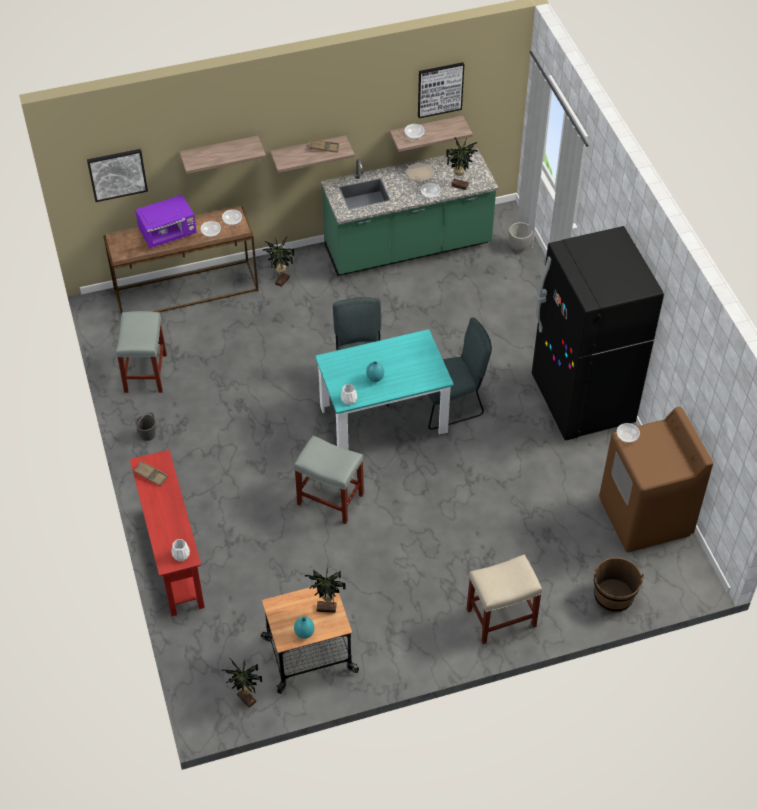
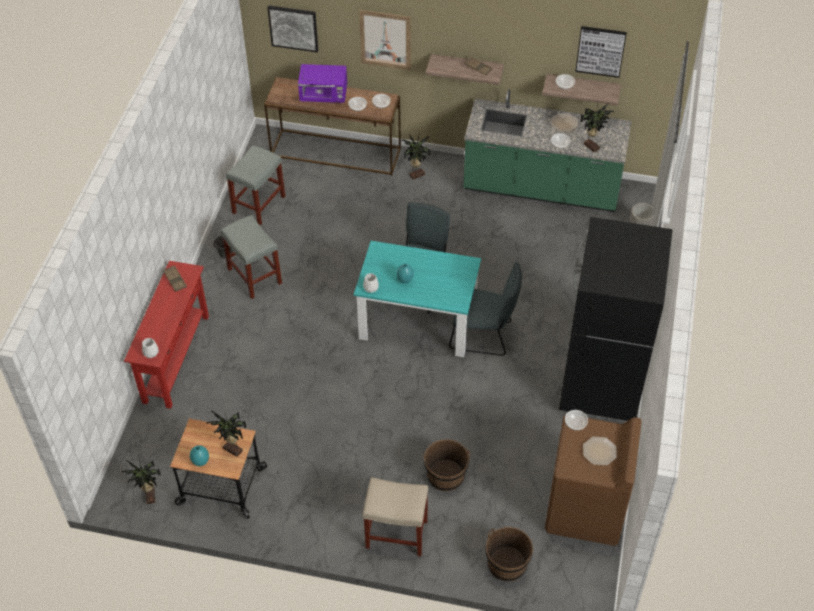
camera: 30 degrees right, 0 degrees up
(219, 152) = (385, 40): shelf -> picture
(329, 499) = (327, 368): grey stool -> grey stool (254, 275)
(507, 545) = (446, 476): none -> brown bucket
(663, 451) = (599, 451): none -> plate

